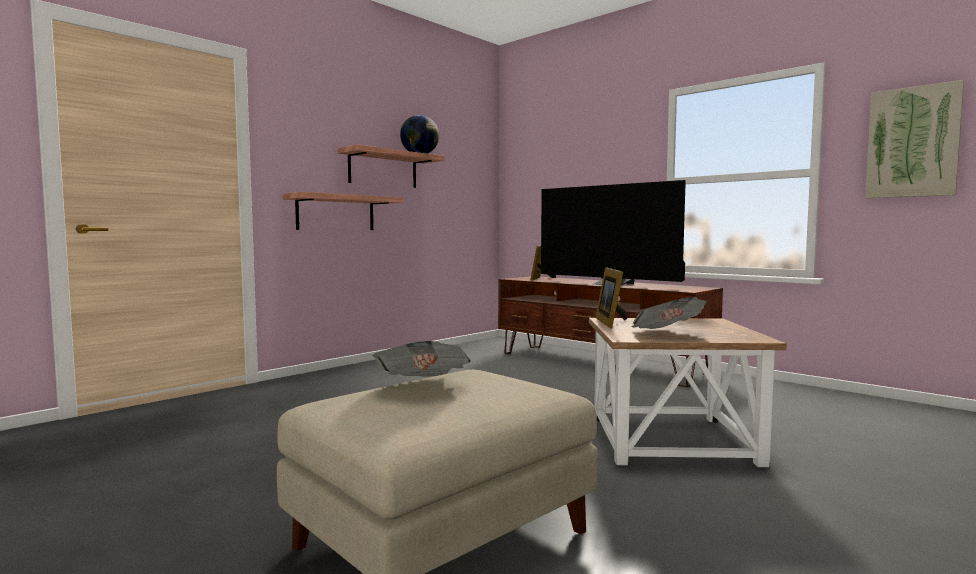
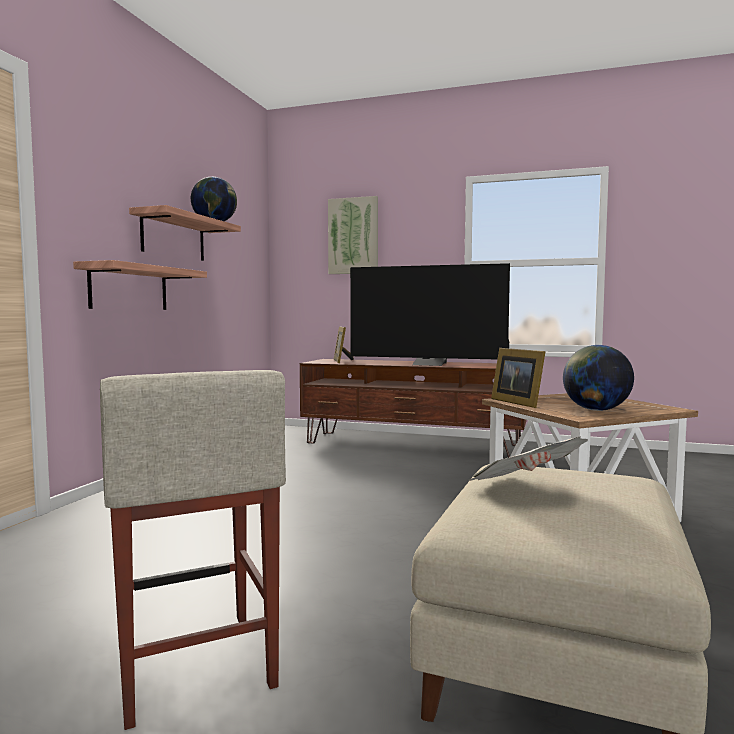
camera: 25 degrees left, 0 degrees up
(212, 486) = (193, 666): none -> beige stool
(667, 334) = (595, 410): newspaper -> globe
(912, 142) = (678, 239): picture -> picture (353, 236)

